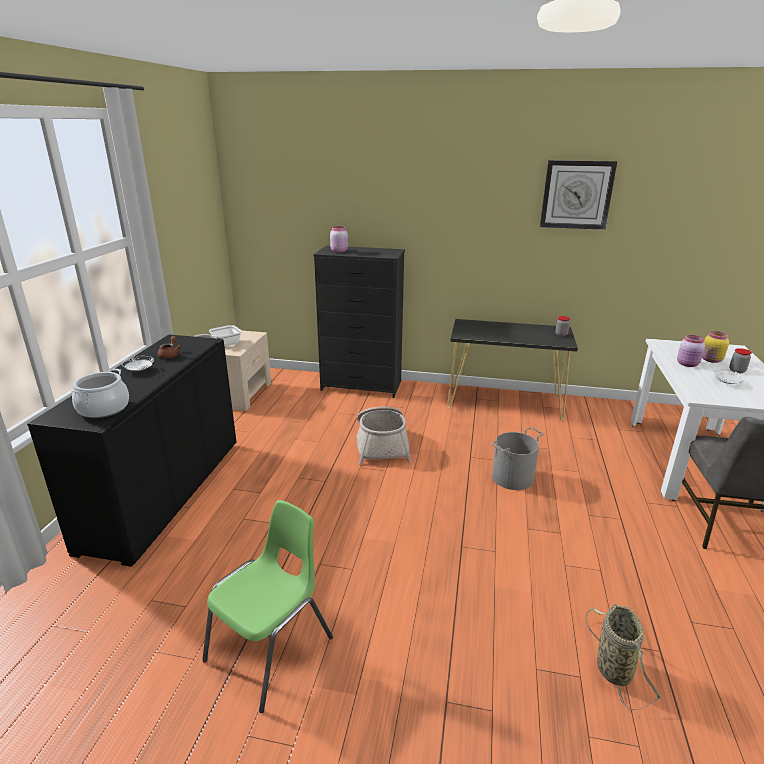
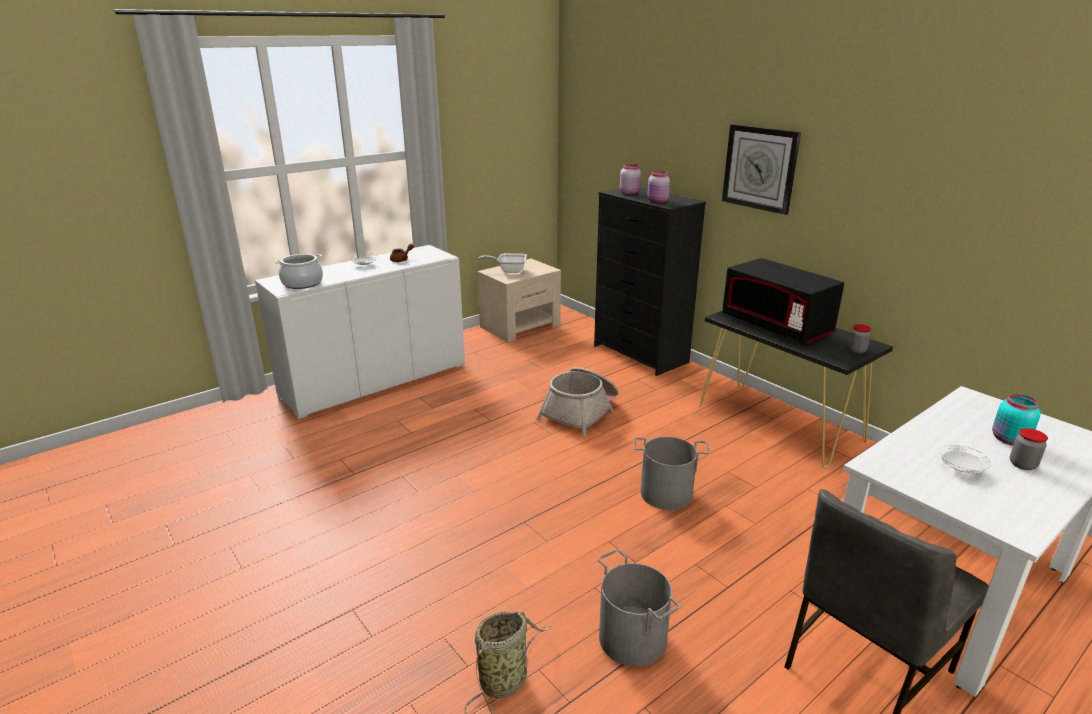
camera: 40 degrees right, 0 degrees up
(165, 492) = (375, 380): black cabinet -> white cabinet
(272, 649) = (303, 510): green chair -> none
(499, 332) = (776, 326): none -> black microwave
(576, 195) = (918, 155): wall clock -> wall clock (760, 168)
(628, 584) = (631, 639): none -> grey bucket
(688, 364) = (952, 431): pink jar -> pink jar (657, 201)
(711, 360) = (1008, 440): yellow jar -> turquoise jar

